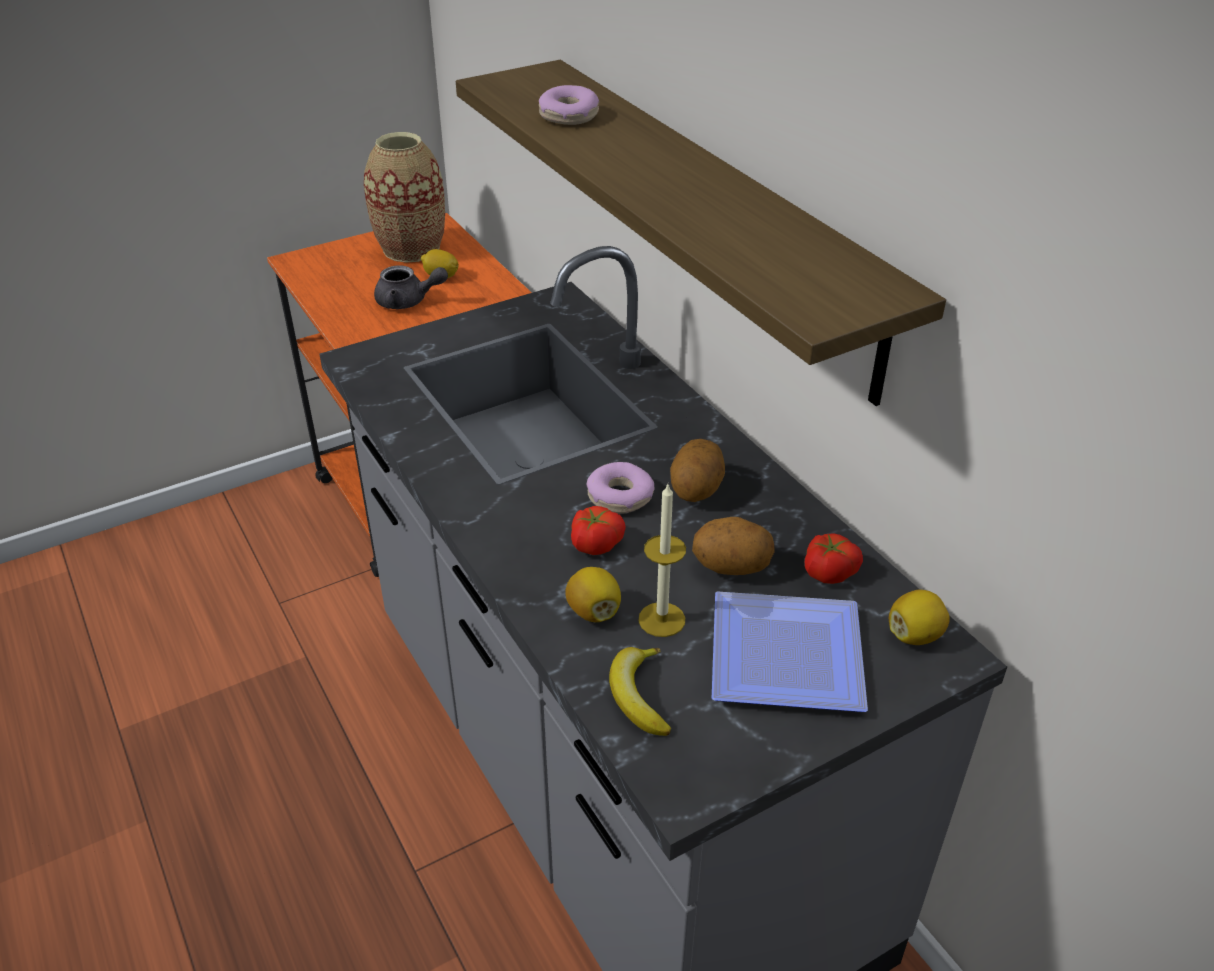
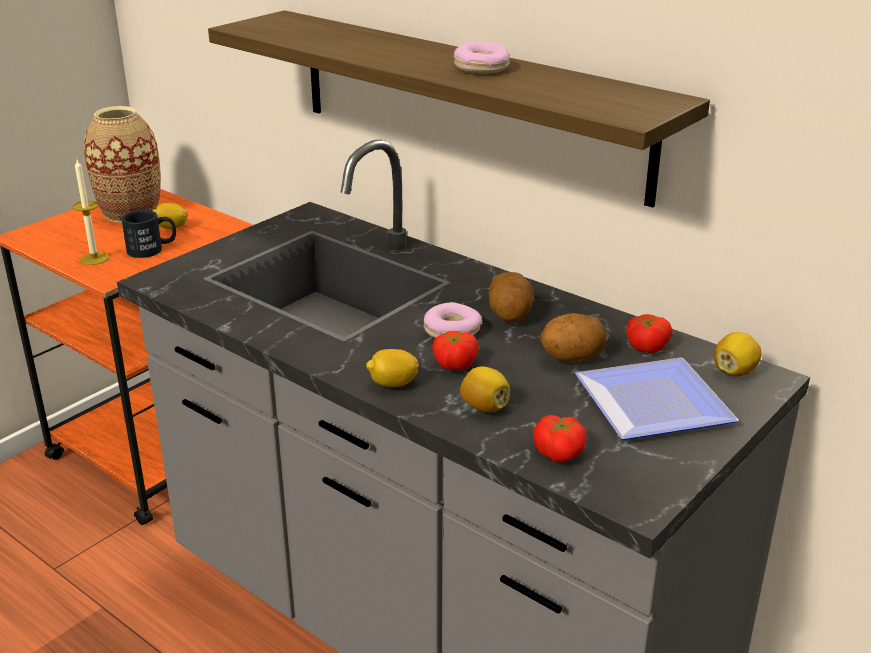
camera: 20 degrees left, 10 degrees down
(408, 302) = (152, 249): grey teapot -> black mug
(515, 555) = (393, 384): none -> lemon
(568, 116) = (327, 38): donut -> donut (481, 68)
(639, 696) = (560, 452): banana -> tomato
(661, 619) = (542, 401): candle -> candle (94, 258)

